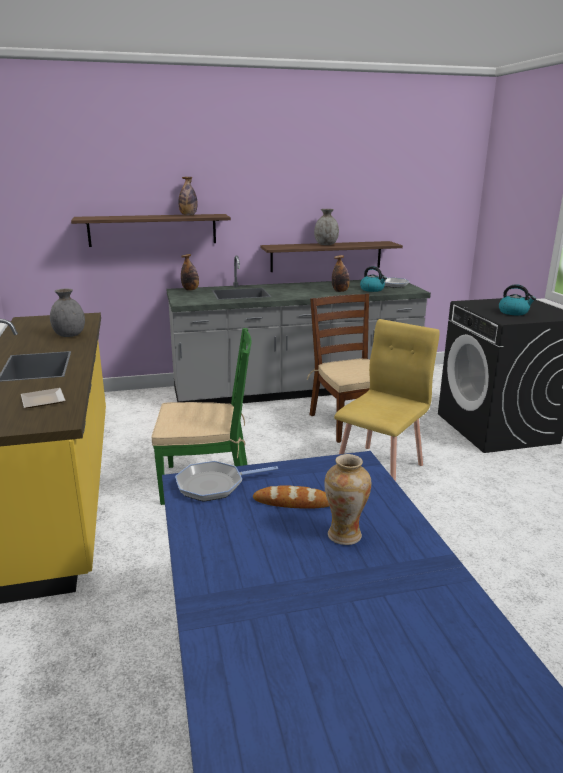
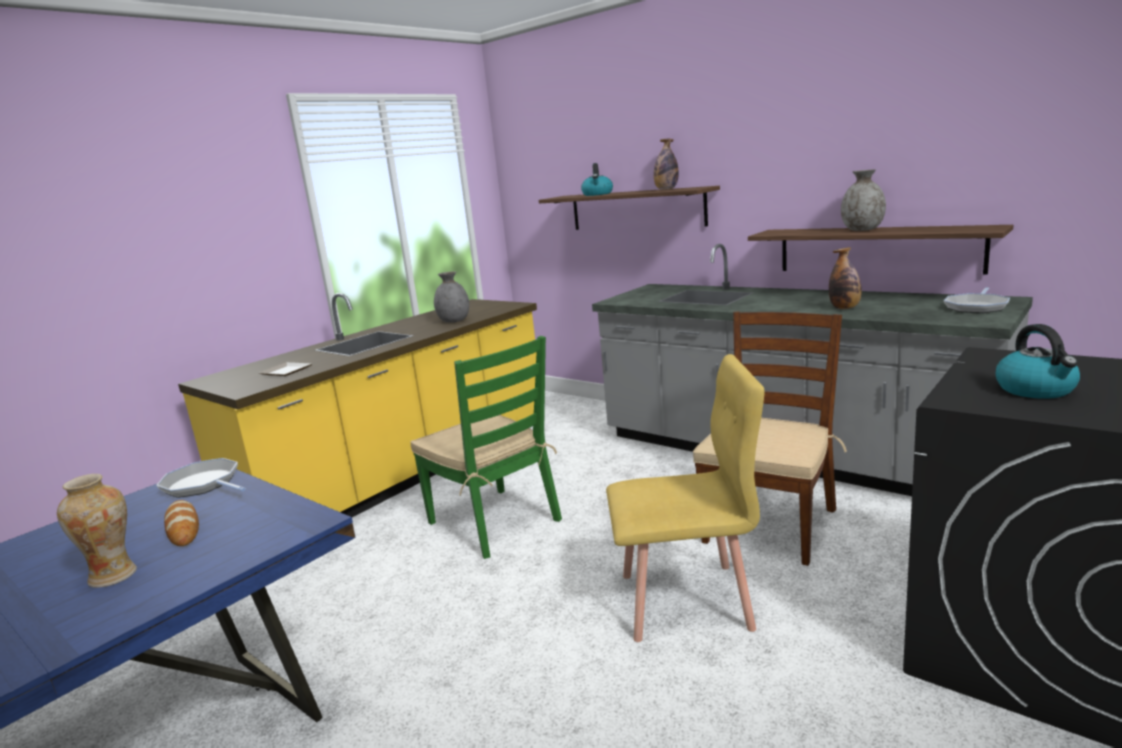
camera: 55 degrees right, 5 degrees down
(190, 290) = (666, 287): bottle -> none
(372, 289) = (907, 311): kettle -> kettle (597, 194)

